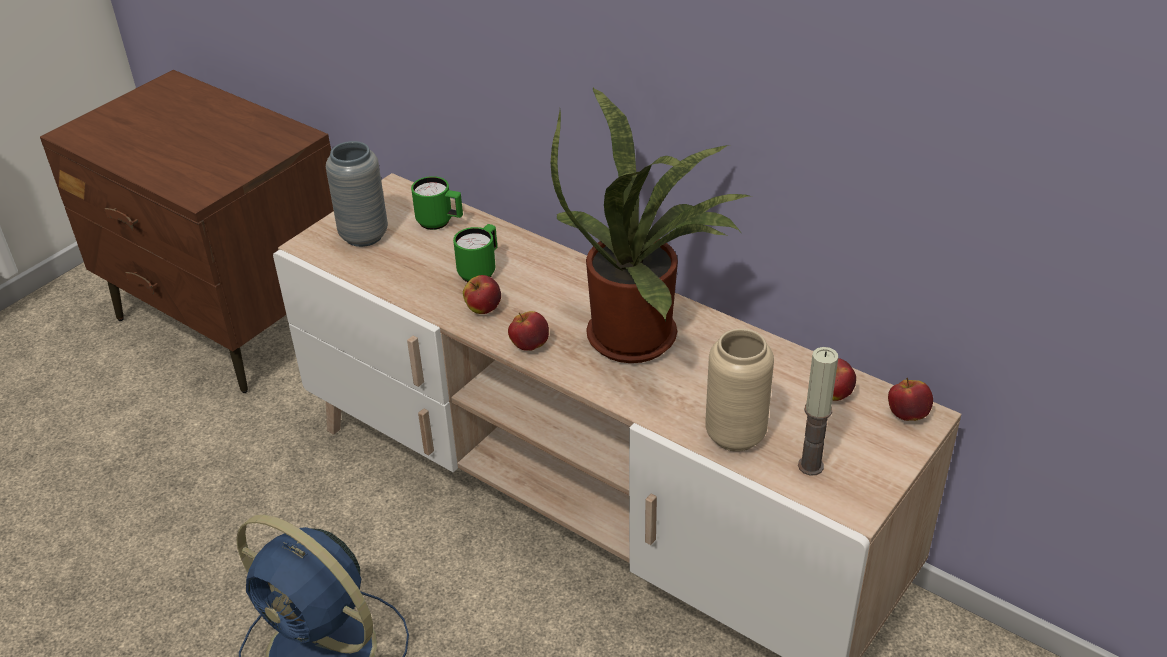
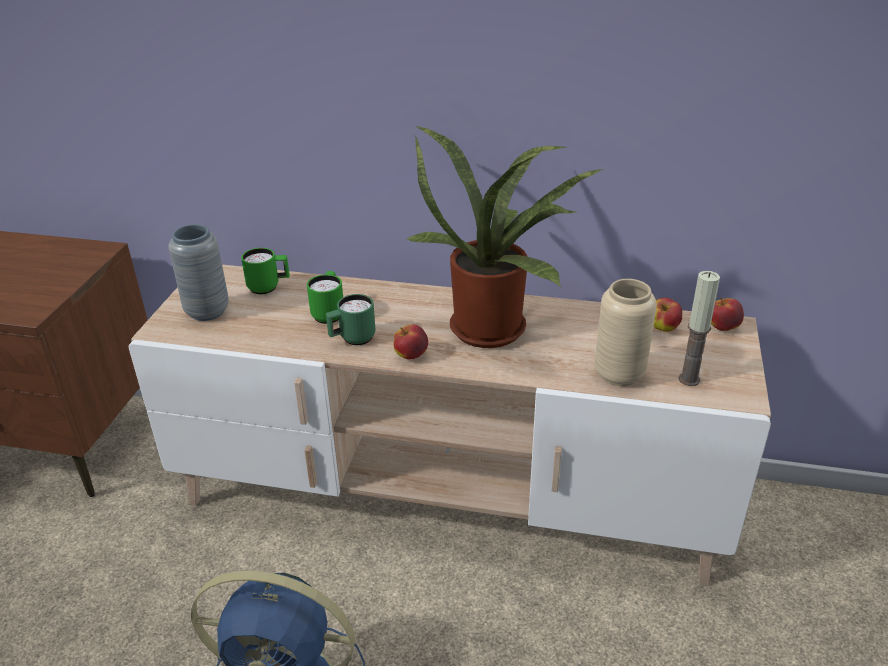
camera: 25 degrees left, 5 degrees down
(483, 309) = (352, 339): apple -> green mug

